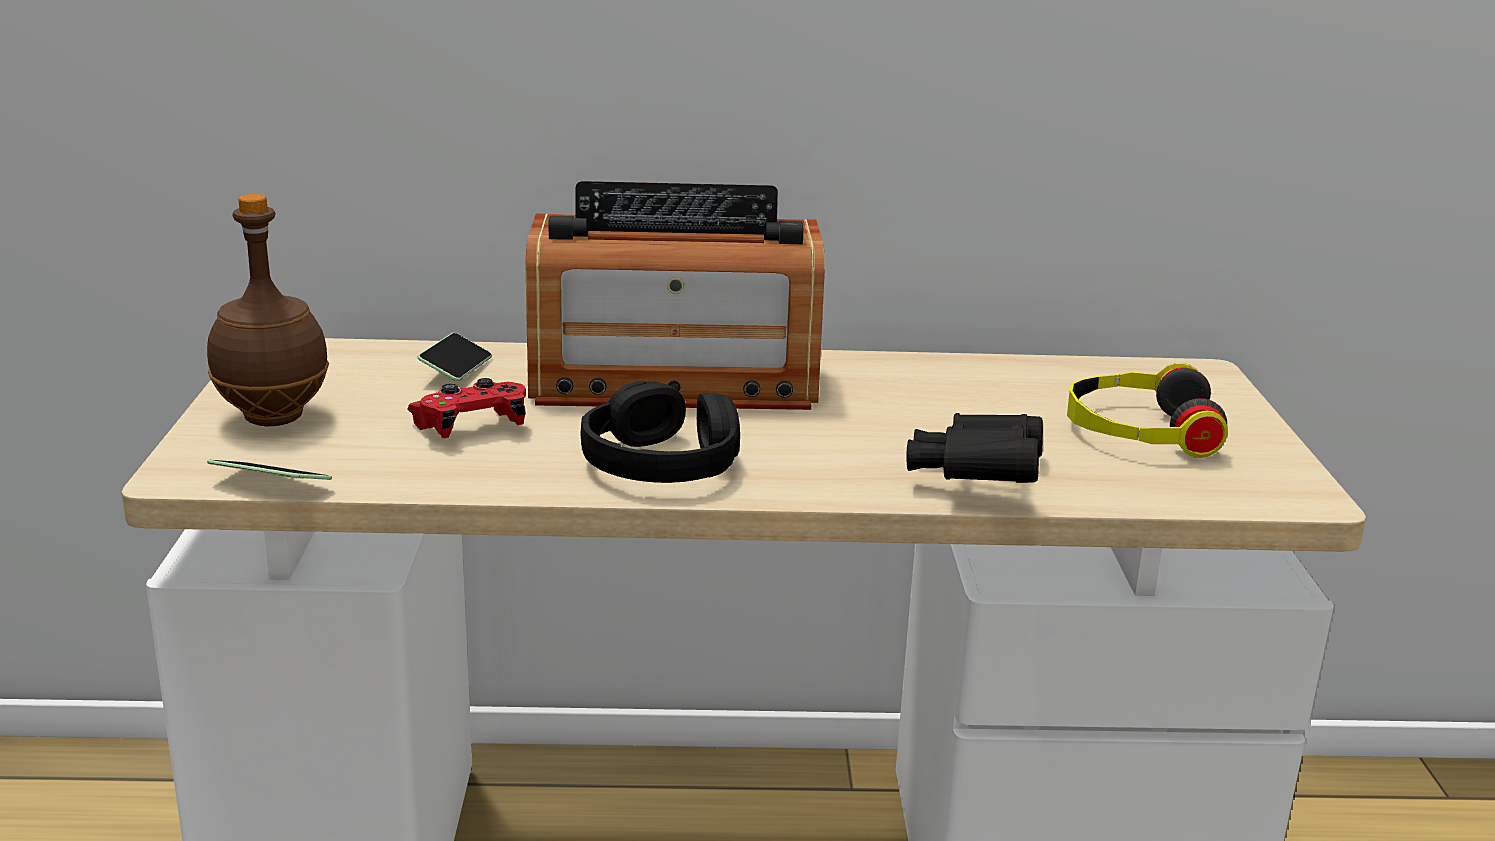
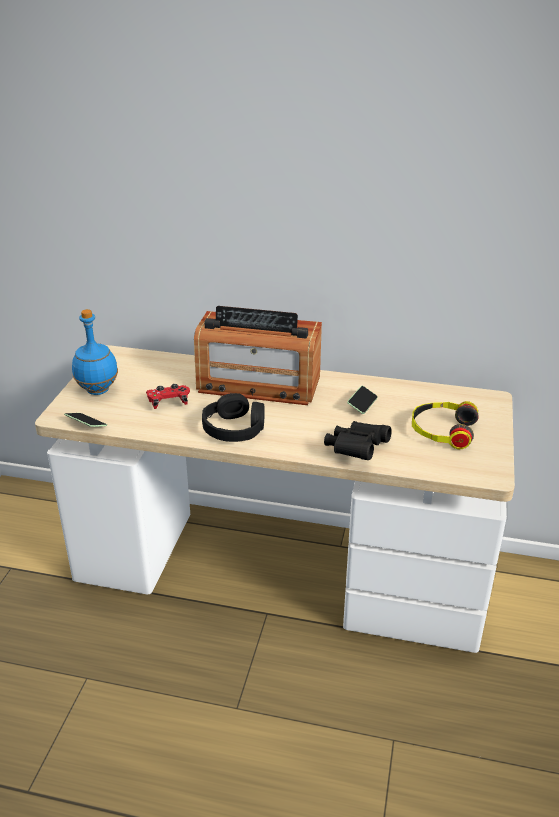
camera: 15 degrees right, 10 degrees up
(273, 417) = (97, 390): brown bottle -> blue bottle
(456, 370) = (174, 370): phone -> phone (362, 405)

